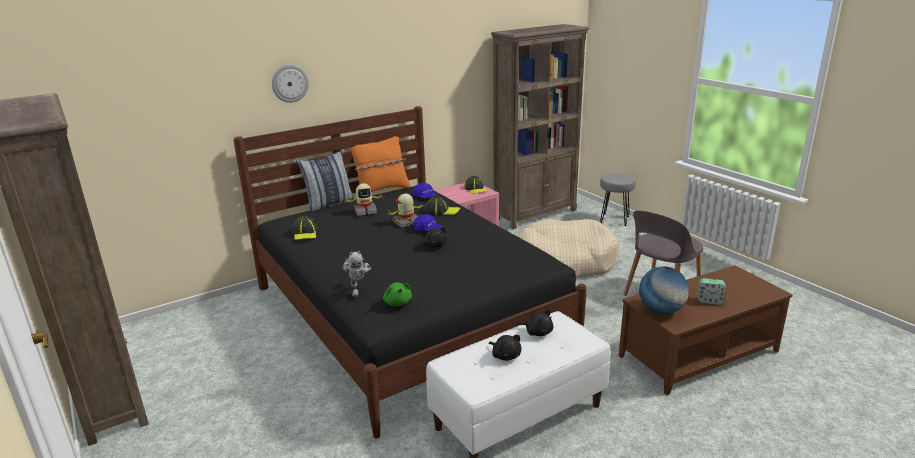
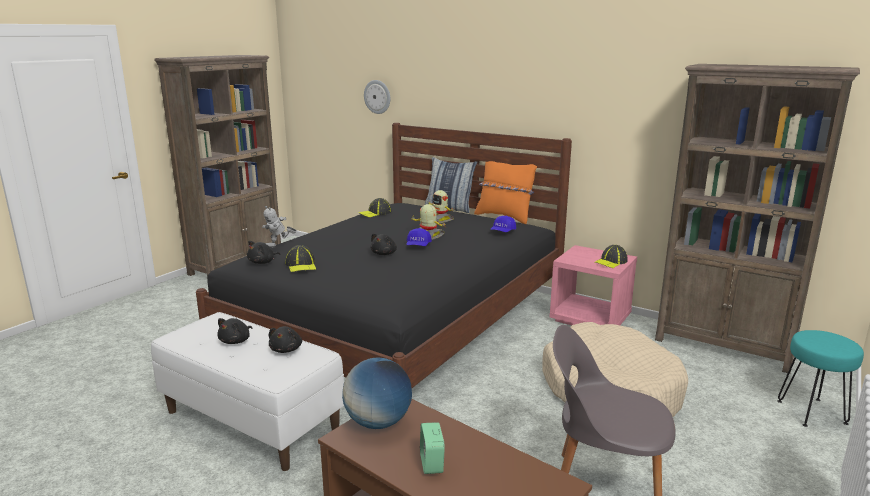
camera: 65 degrees right, 5 degrees down
(290, 83) = (449, 85): wall clock -> wall clock (377, 97)
(398, 302) = (263, 262): green plush toy -> black plush toy
(442, 211) = (473, 243): cap -> cap (301, 265)
(615, 219) = (812, 412): grey stool -> turquoise stool

